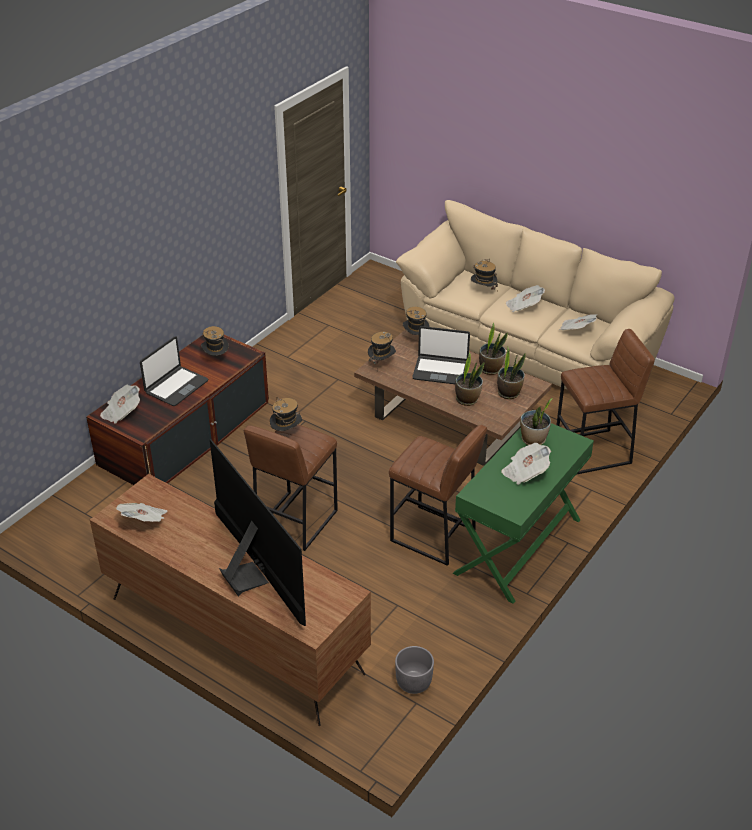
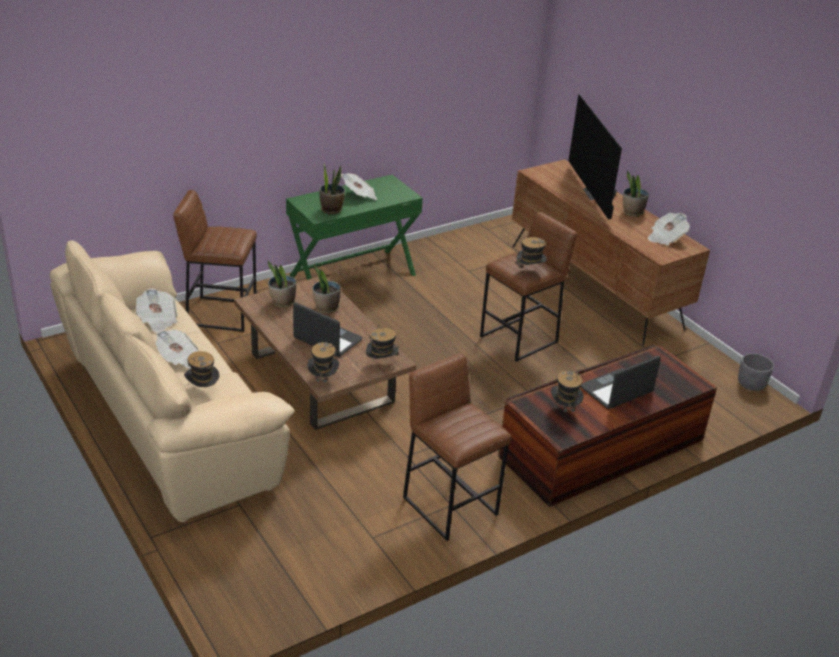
camera: 160 degrees left, 5 degrees down
(121, 412) = (678, 380): newspaper -> none
(413, 682) = (483, 236): grey planter -> grey planter (751, 384)
(434, 535) = (411, 299): brown stool -> brown stool (449, 505)
(490, 369) = (276, 327): potted plant -> potted plant (632, 212)

